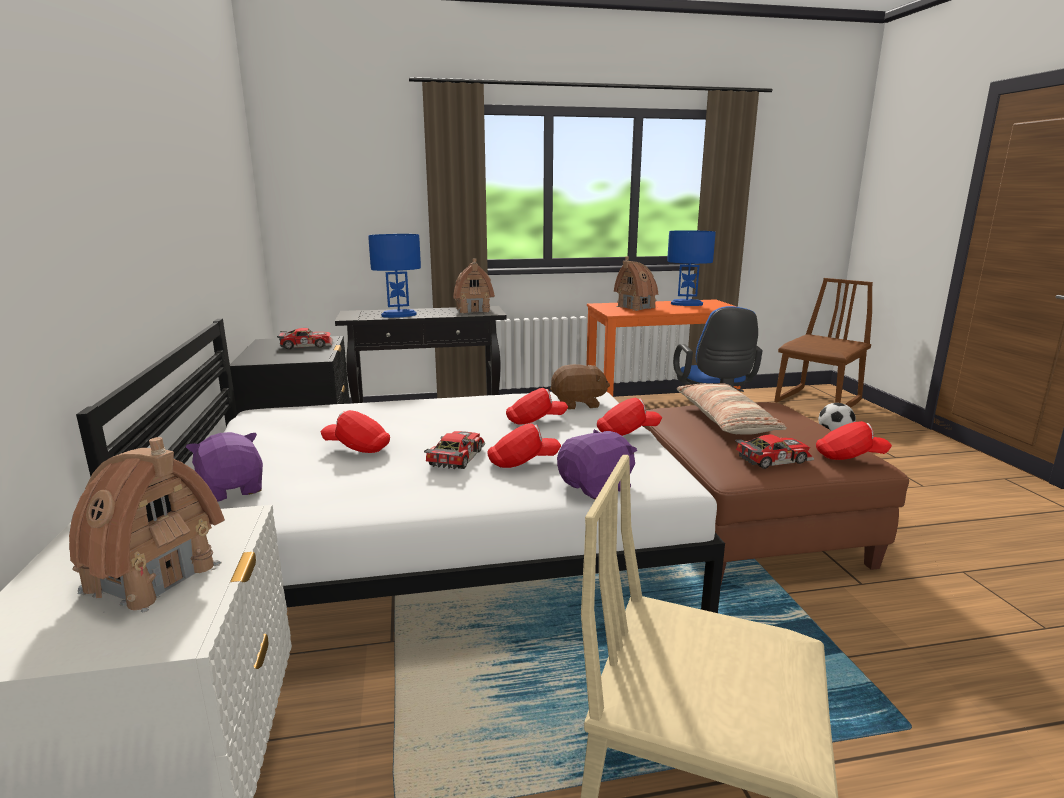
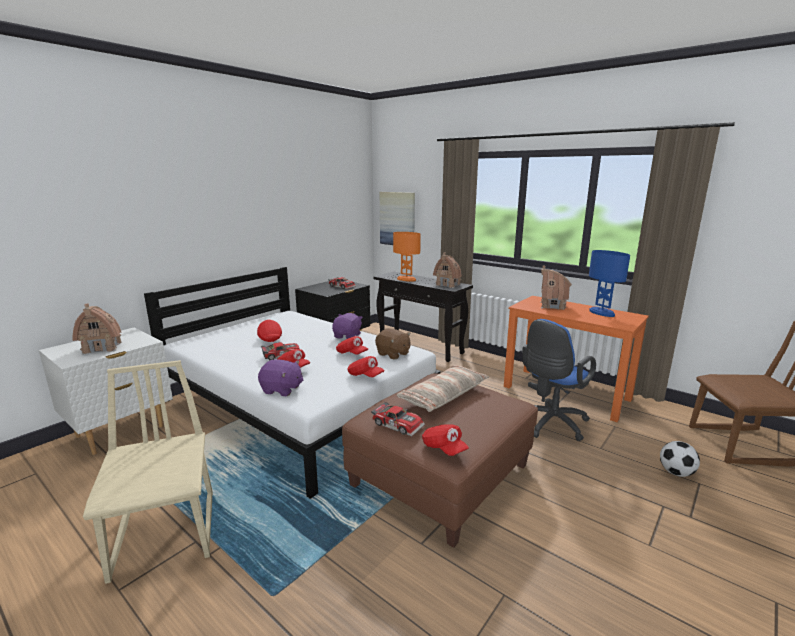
camera: 50 degrees right, 0 degrees up
(232, 490) = (211, 337): purple plush toy -> purple plush toy (347, 336)
(322, 218) = (397, 219): none -> picture
(399, 315) = (406, 279): blue table lamp -> orange table lamp

